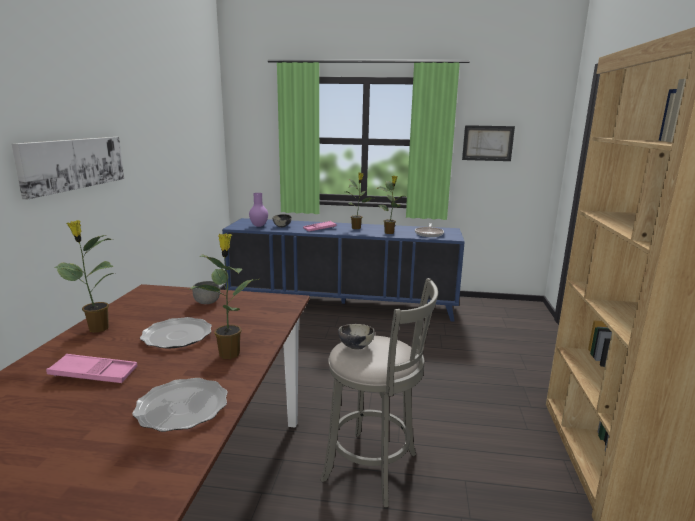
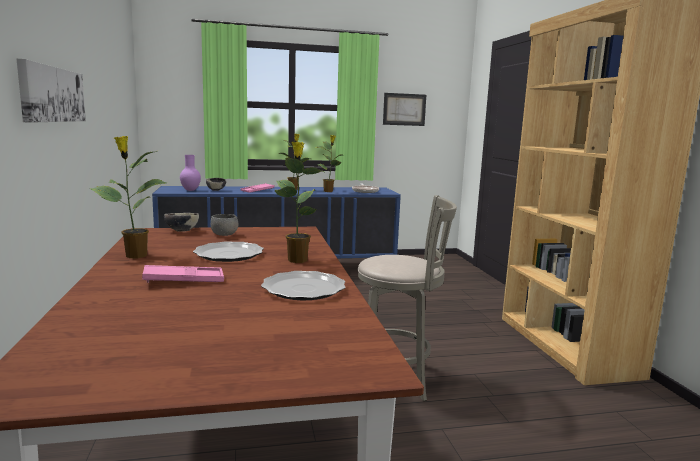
camera: 20 degrees left, 5 degrees down
(355, 347) = (381, 260): bowl -> bowl (181, 231)

